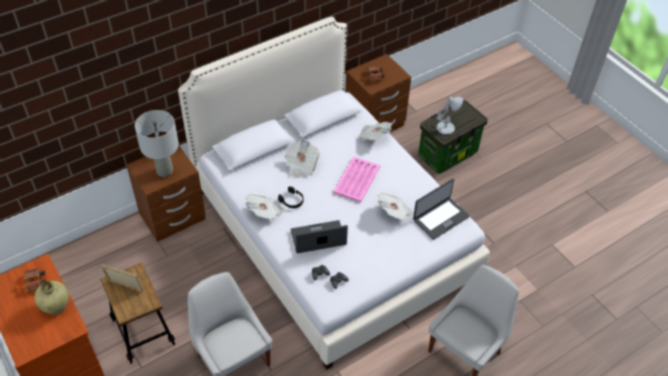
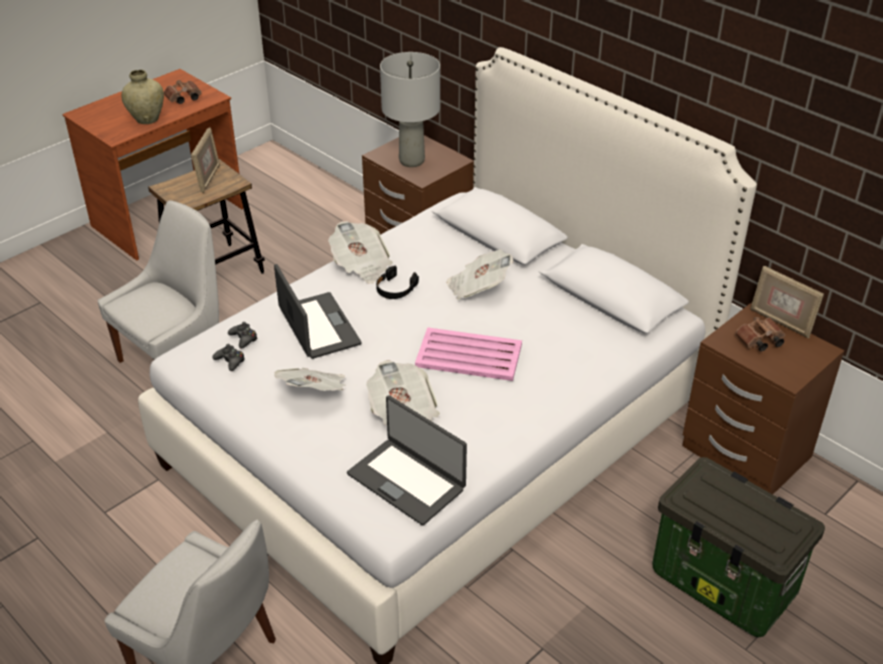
camera: 80 degrees right, 10 degrees down
(363, 66) = (780, 322): none -> picture frame
(374, 136) = (592, 365): newspaper -> newspaper (315, 393)
(446, 127) = (710, 499): white table lamp -> none

